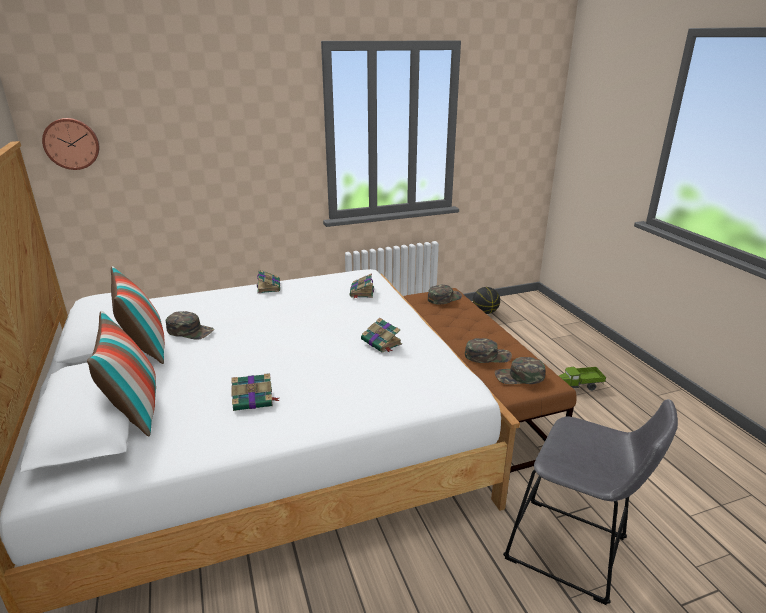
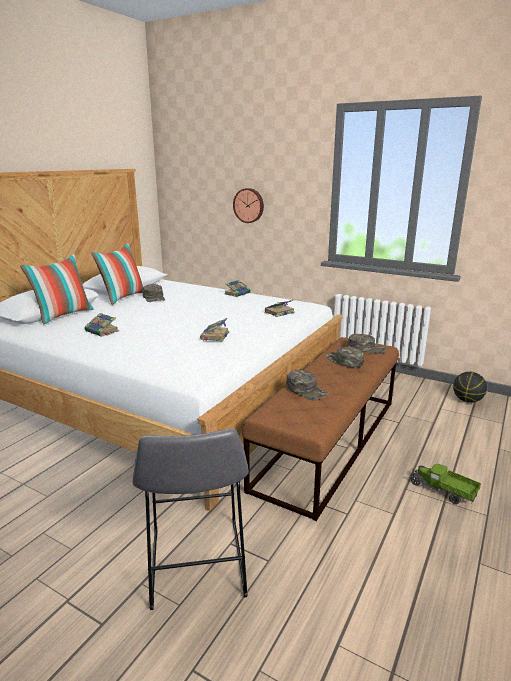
camera: 50 degrees right, 5 degrees down
(71, 143) = (177, 177): wall clock -> wall clock (249, 205)
(519, 376) = (296, 411): green cap -> green cap (344, 361)

